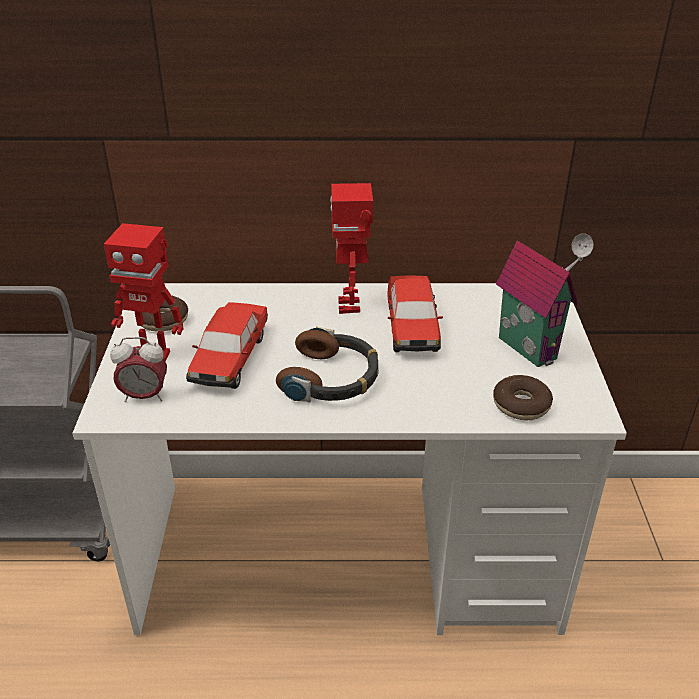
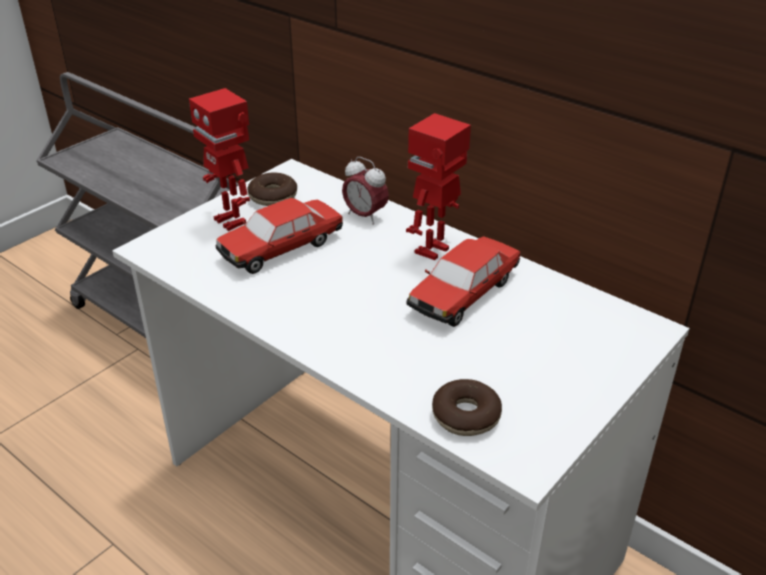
camera: 40 degrees right, 0 degrees up
(144, 396) = (186, 247): alarm clock -> alarm clock (365, 216)
(331, 378) = (333, 303): headphones -> none
(531, 347) = (555, 369): toy house -> none

